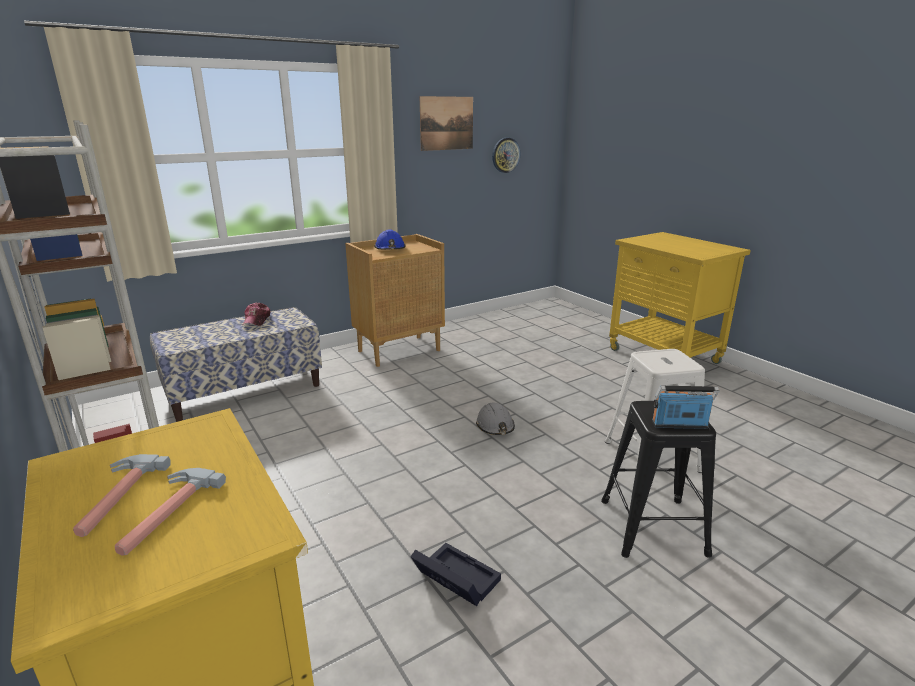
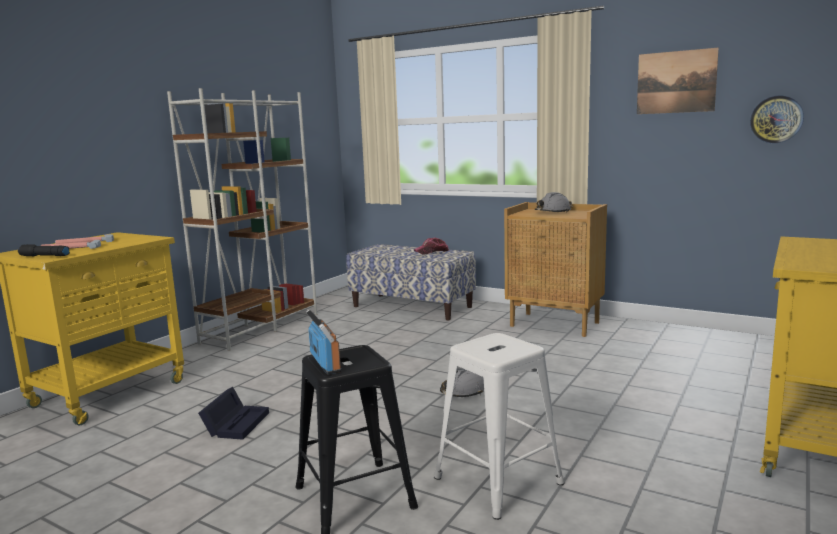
camera: 65 degrees right, 10 degrees down
(222, 546) = (44, 256): none -> black flashlight
(390, 249) = (552, 212): blue hard hat -> grey hard hat

